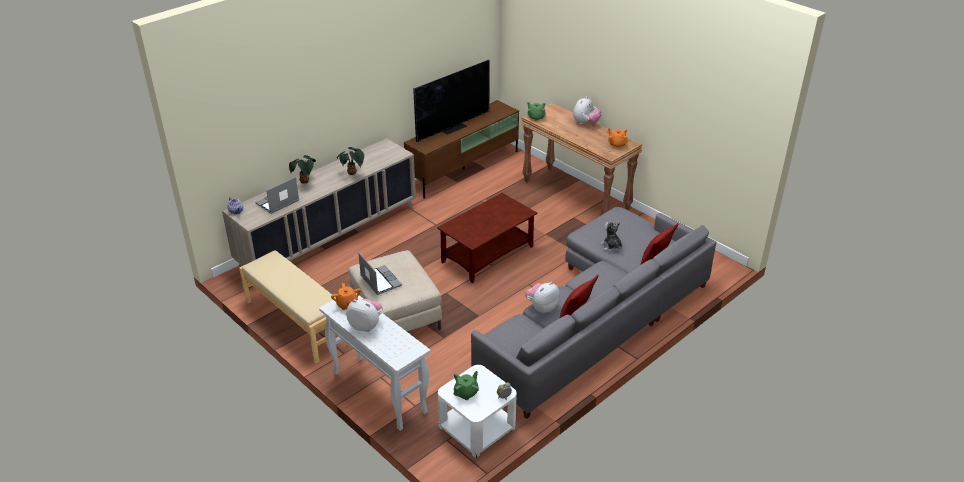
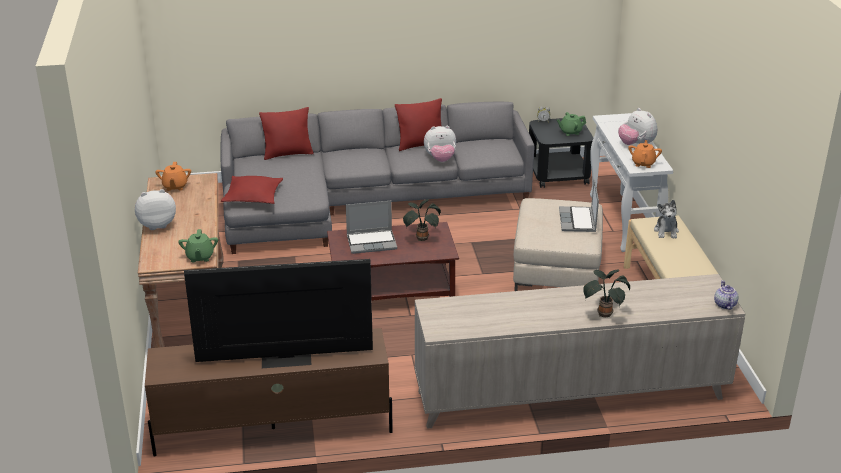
camera: 145 degrees left, 5 degrees down
(277, 203) = (660, 296): laptop -> laptop (372, 242)
(353, 173) = (527, 301): potted plant -> potted plant (422, 237)
(477, 429) = (558, 174): white side table -> black side table
(611, 246) = (304, 177): plush toy -> plush toy (666, 231)
(618, 218) = (253, 196): none -> red pillow

